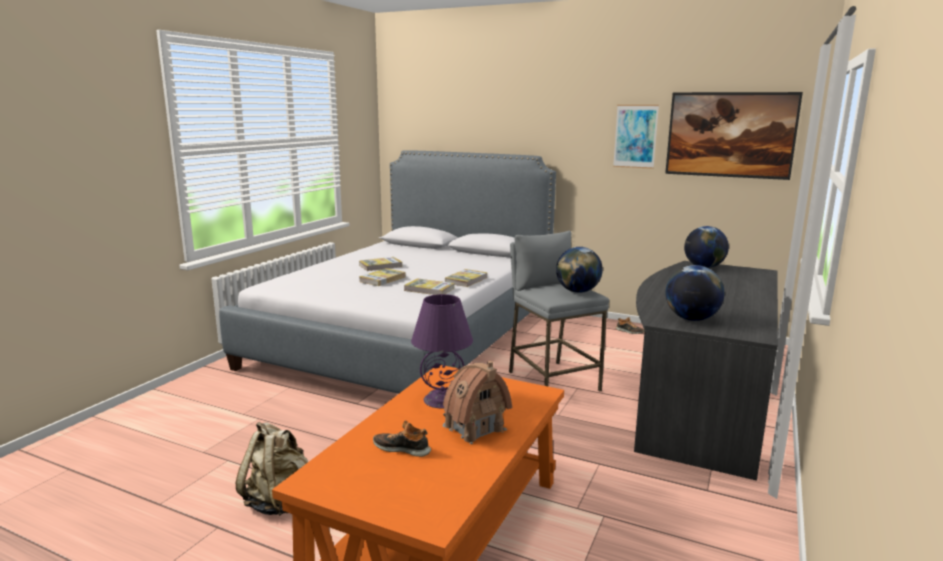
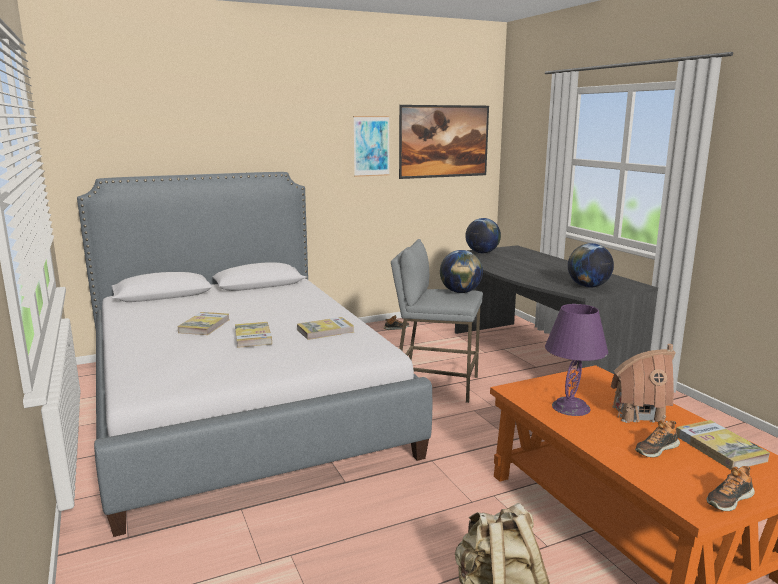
camera: 50 degrees left, 0 degrees up
(337, 496) = (728, 499): none -> shoe
(466, 280) = (327, 313): book -> book (719, 448)

